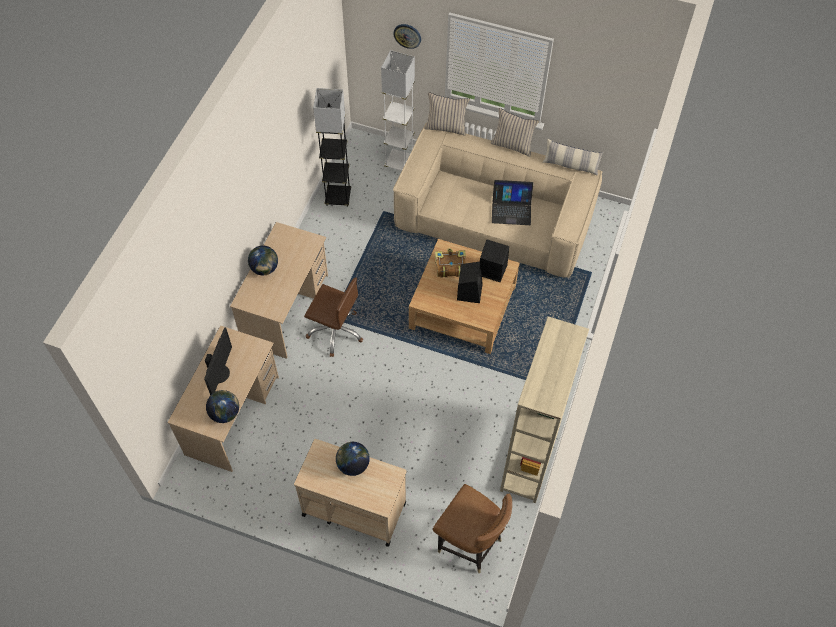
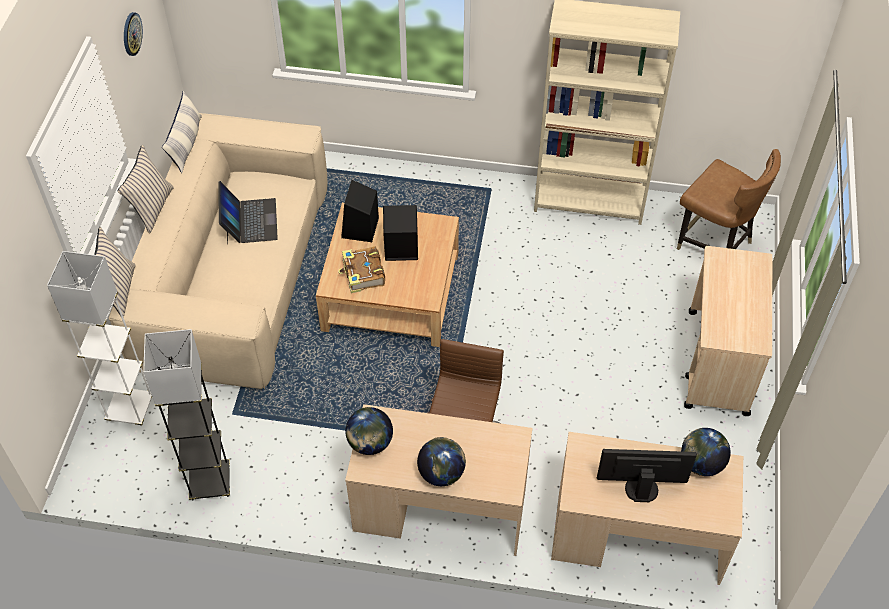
camera: 100 degrees left, 5 degrees down
(353, 465) = (721, 298): globe -> globe (370, 443)
(407, 35) = (22, 257): wall clock -> wall clock (131, 34)
(470, 543) = (714, 243): brown chair -> brown chair turned 105 degrees clockwise

